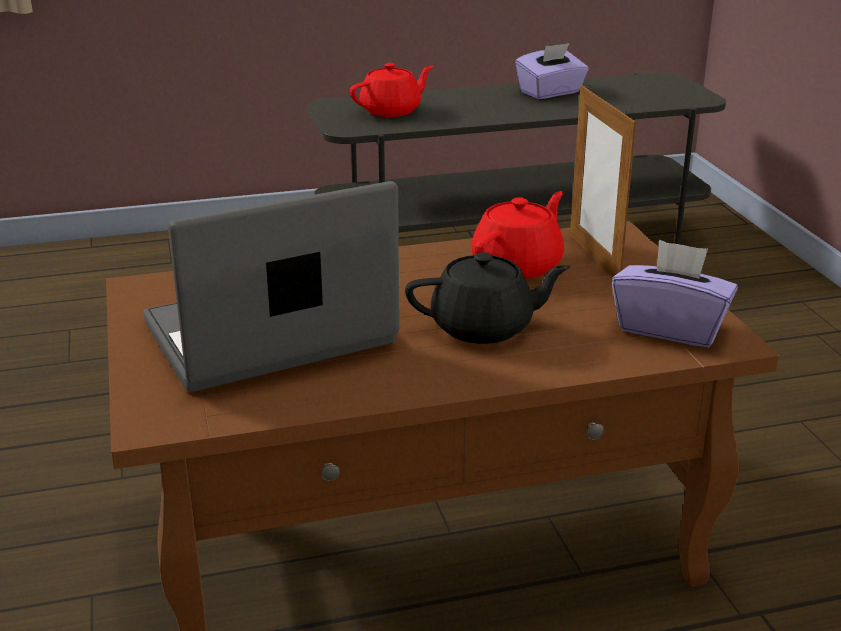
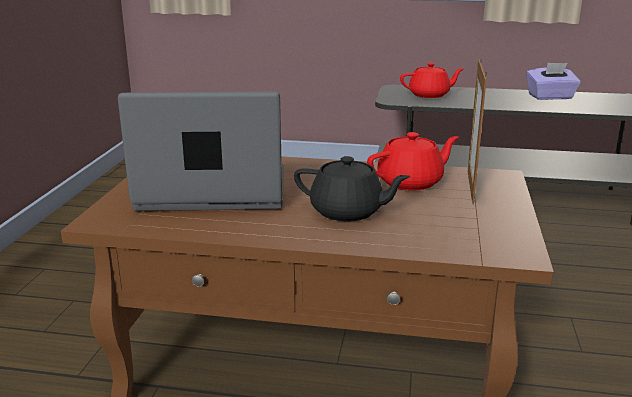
camera: 25 degrees right, 5 degrees down
(670, 328) = (482, 237): purple tissue box -> none

